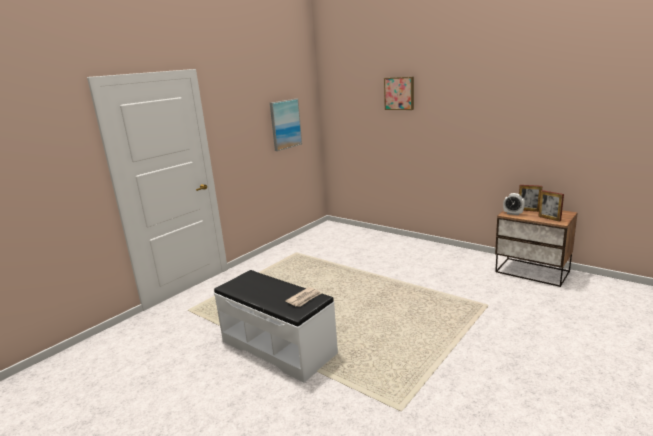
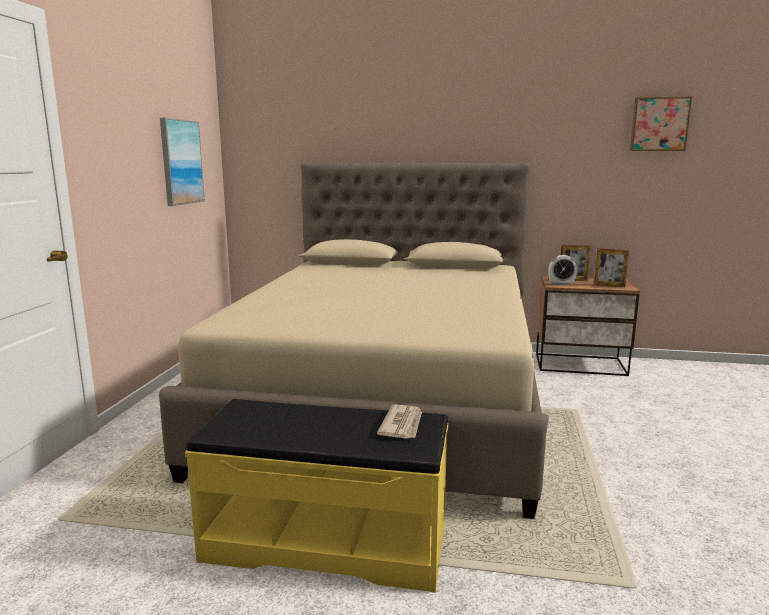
camera: 30 degrees left, 5 degrees down
(279, 347) = (327, 541): white bench -> yellow bench
(374, 278) = (387, 402): none -> beige bed
(399, 93) = (370, 123): picture -> picture (659, 124)

